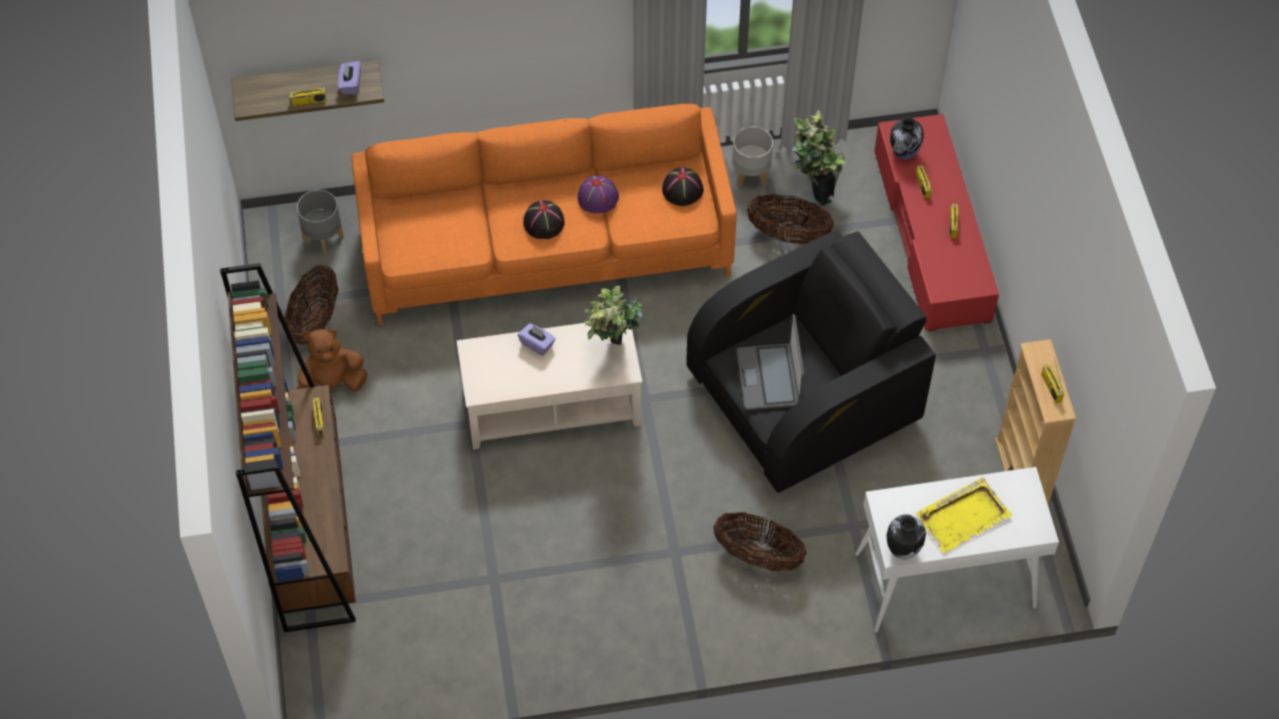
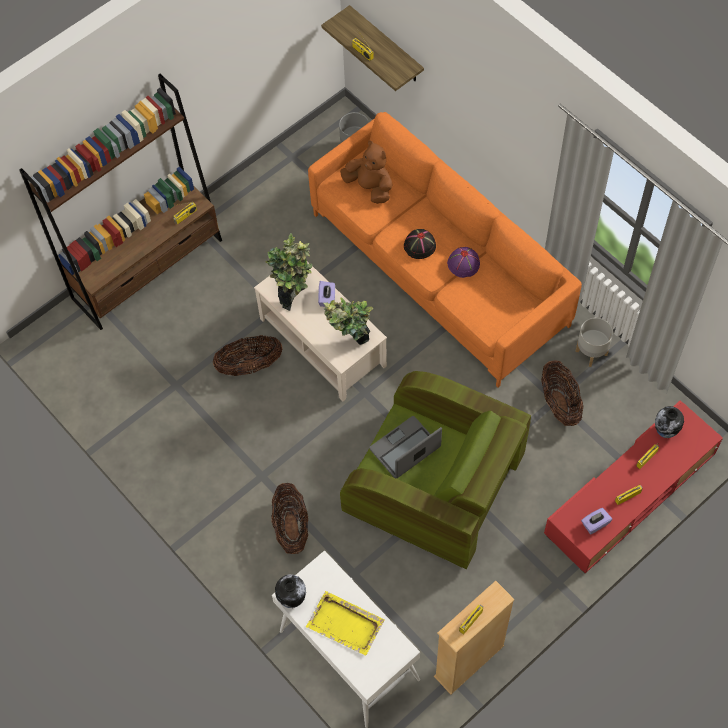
camera: 60 degrees right, 5 degrees up
(315, 320) = (293, 181): basket -> basket (250, 366)
(332, 384) = (254, 217): brown plush toy -> brown plush toy (369, 187)
(350, 84) = (392, 65): purple tissue box -> purple tissue box (595, 524)
(682, 189) = (508, 308): black hat -> none
(806, 397) = (435, 487): black armchair -> green armchair
(814, 190) = (610, 398): potted plant -> potted plant (293, 295)

